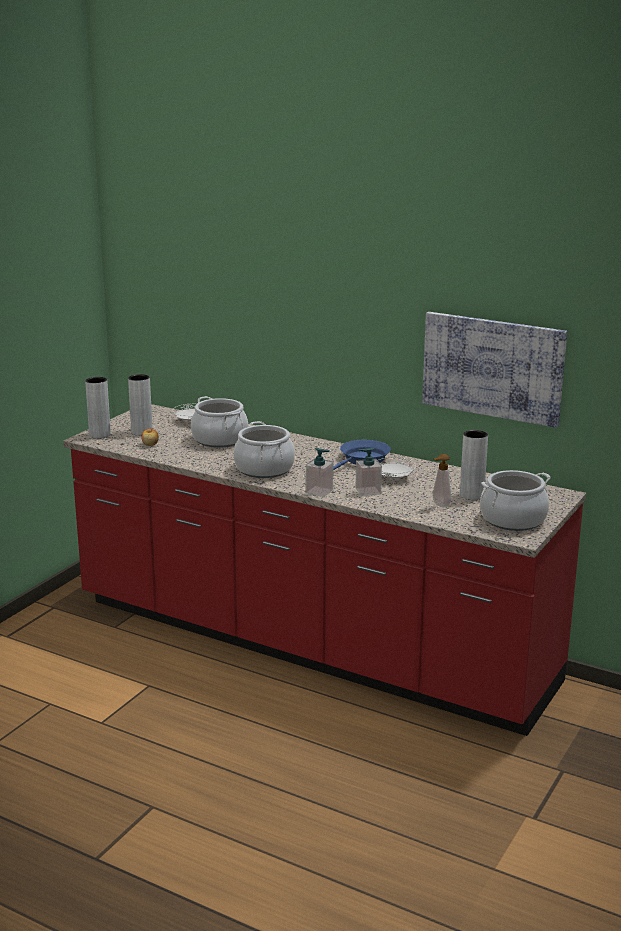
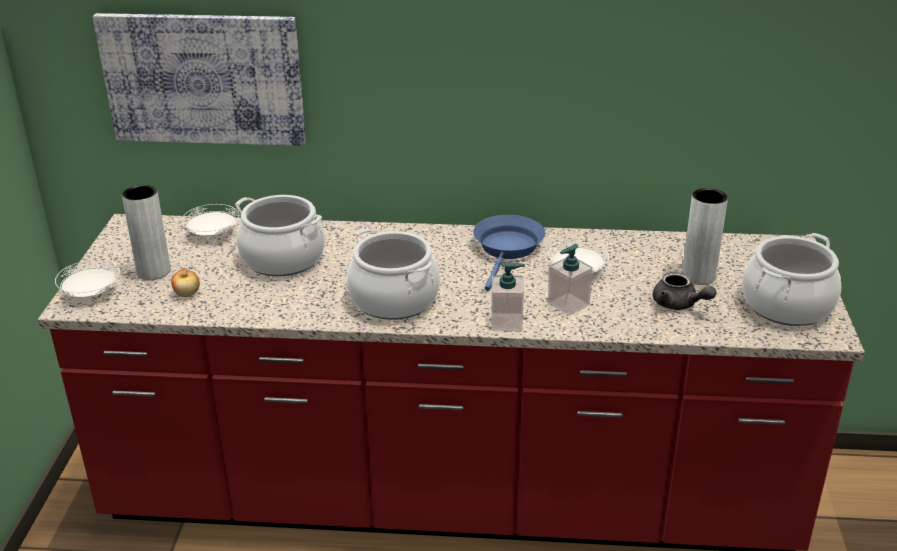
camera: 25 degrees left, 10 degrees up
(100, 435) = (91, 293): grey vase -> white plate
(439, 505) = (679, 304): soap dispenser -> grey teapot
(493, 367) = (684, 92): picture -> picture (203, 79)

